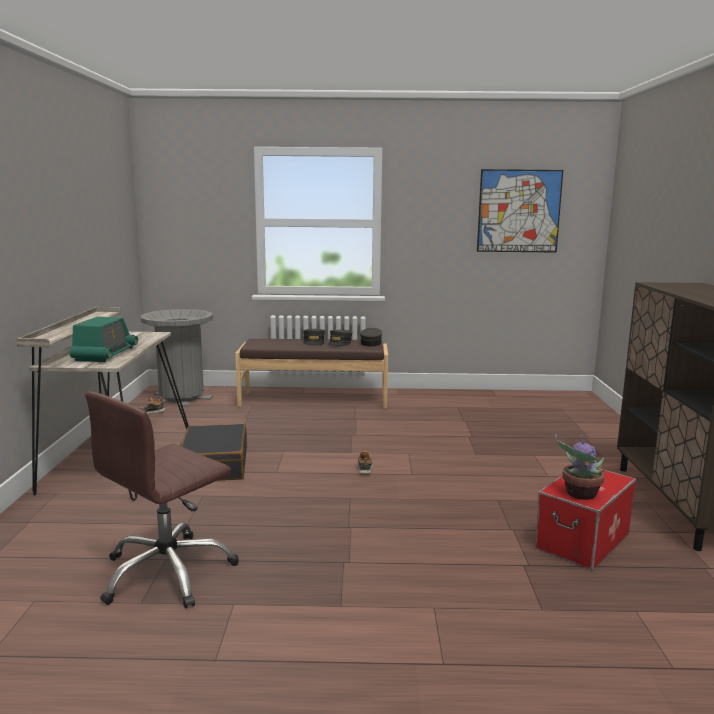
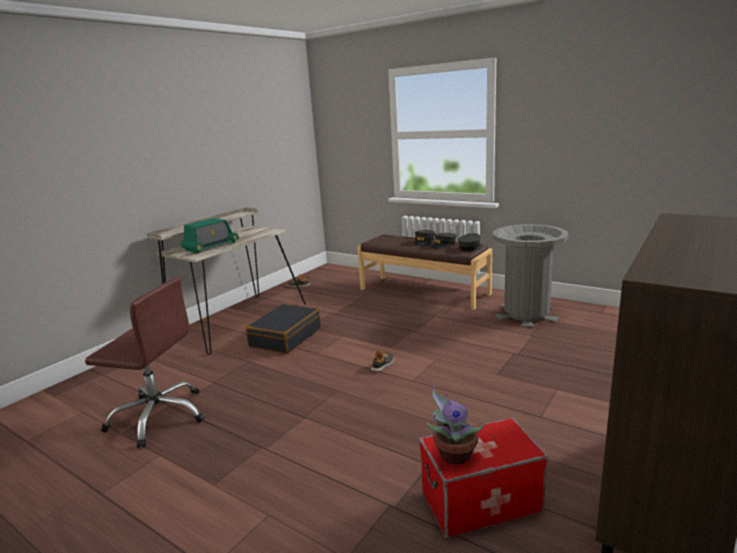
camera: 35 degrees right, 5 degrees up
(167, 572) = (159, 416): brown office chair -> brown office chair turned 150 degrees counterclockwise
(181, 397) = (334, 276): grey trash can -> grey trash can (526, 314)
(519, 211) = (644, 113): picture -> none

